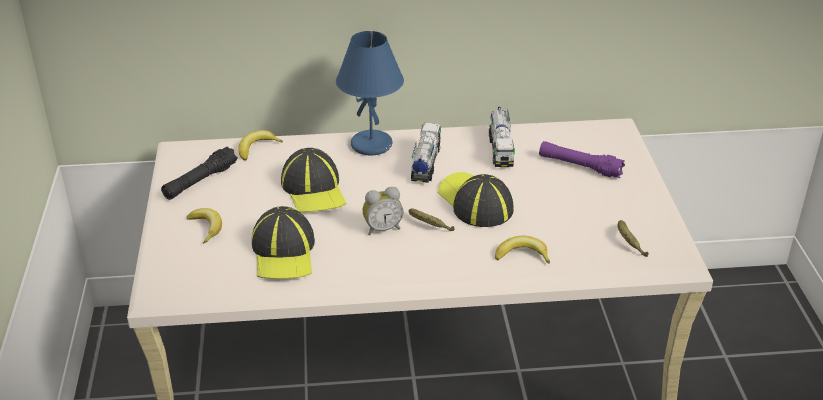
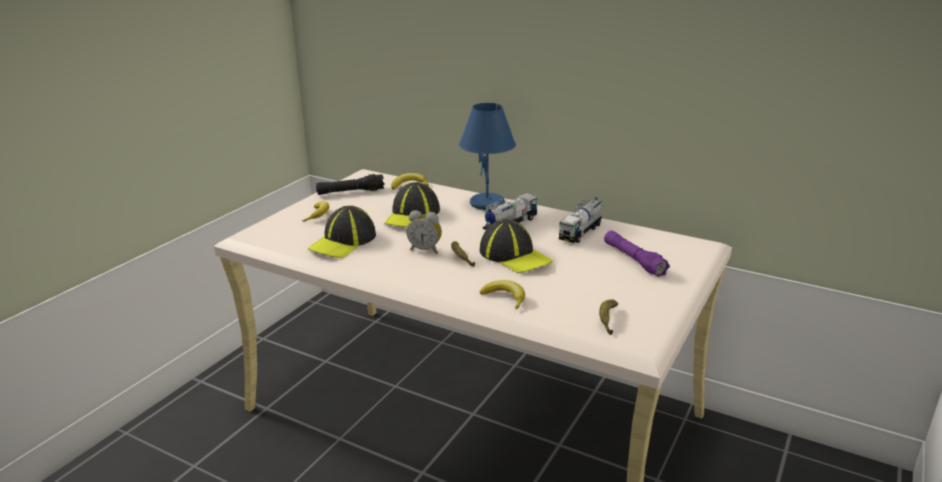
camera: 35 degrees right, 10 degrees down
(475, 202) = (514, 256): cap -> cap turned 135 degrees clockwise

